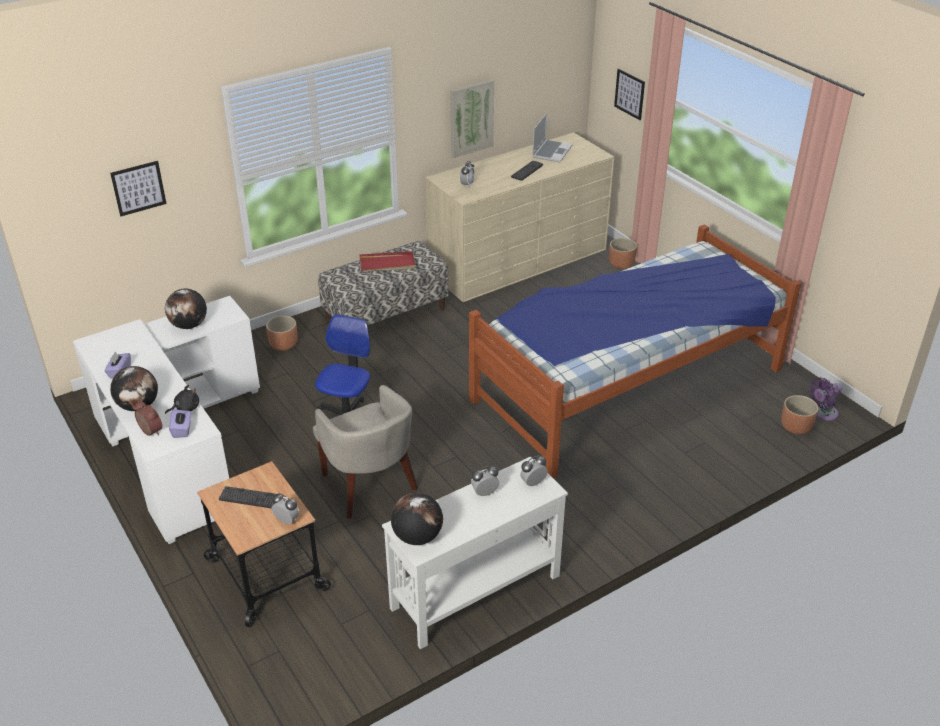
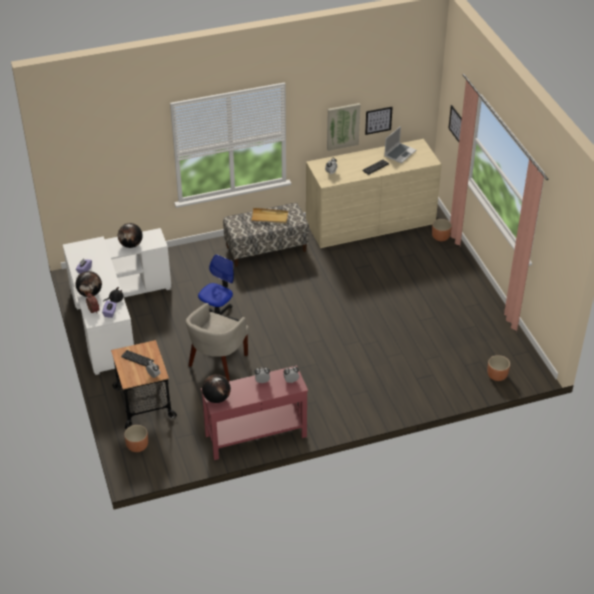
camera: 15 degrees right, 5 degrees up
(138, 188) = (113, 157): picture -> picture (378, 120)
(283, 345) = (194, 260): brown planter -> brown planter (137, 446)
(369, 486) = (217, 362): beige armchair -> beige armchair turned 45 degrees clockwise
(387, 264) = (269, 217): red tray -> beige tray
(474, 592) = (255, 436): white console table -> red console table
(626, 384) = (402, 326): bed -> none
(823, 413) = (520, 370): purple fan -> none

